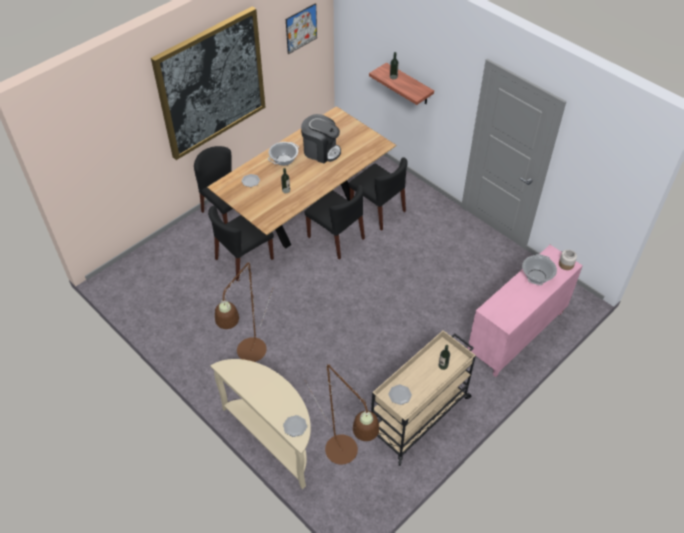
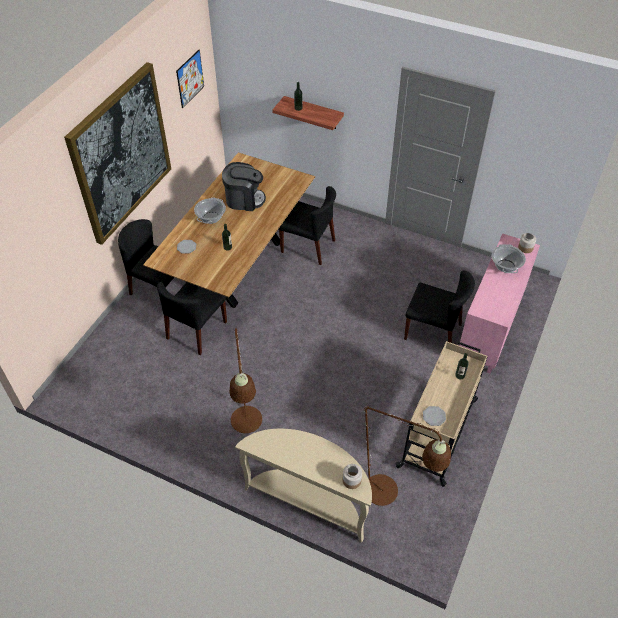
camera: 20 degrees left, 0 degrees up
(295, 426) = (352, 480): plate -> jar
(336, 238) = (280, 284): black chair -> black chair (433, 331)

